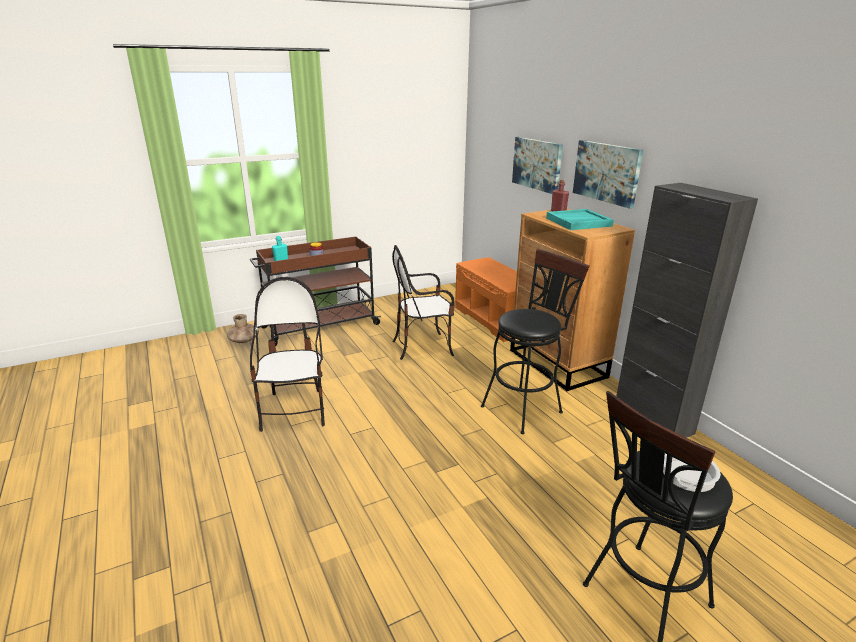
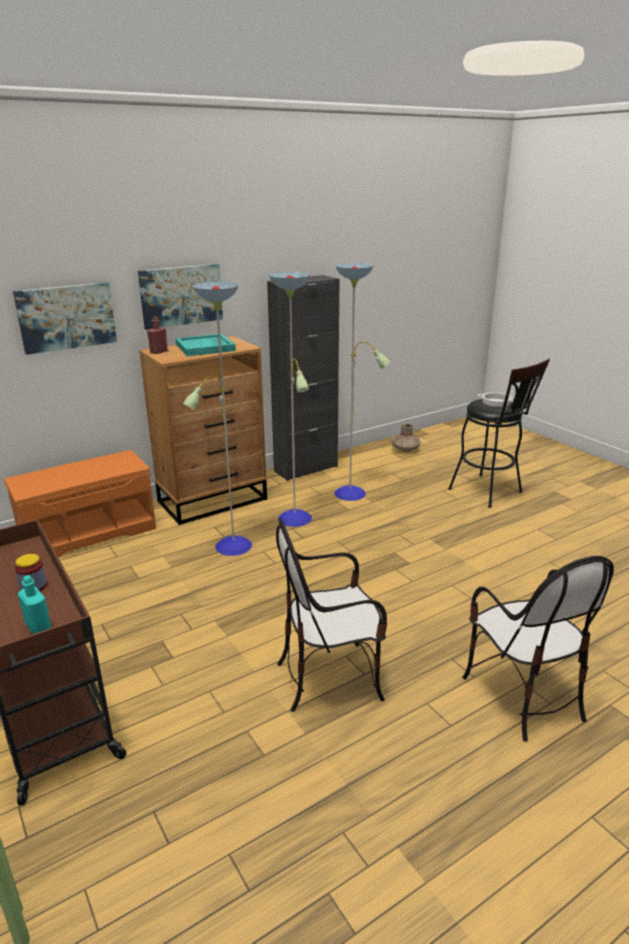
camera: 95 degrees left, 0 degrees up
(244, 340) = (82, 820): brown vase -> brown vase (405, 449)
(423, 347) = (158, 585): chair -> chair (522, 696)
(526, 407) = (296, 519): black stool -> floor lamp

